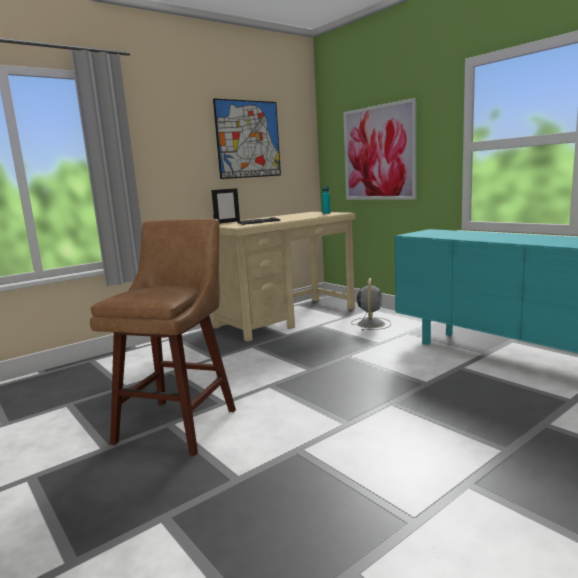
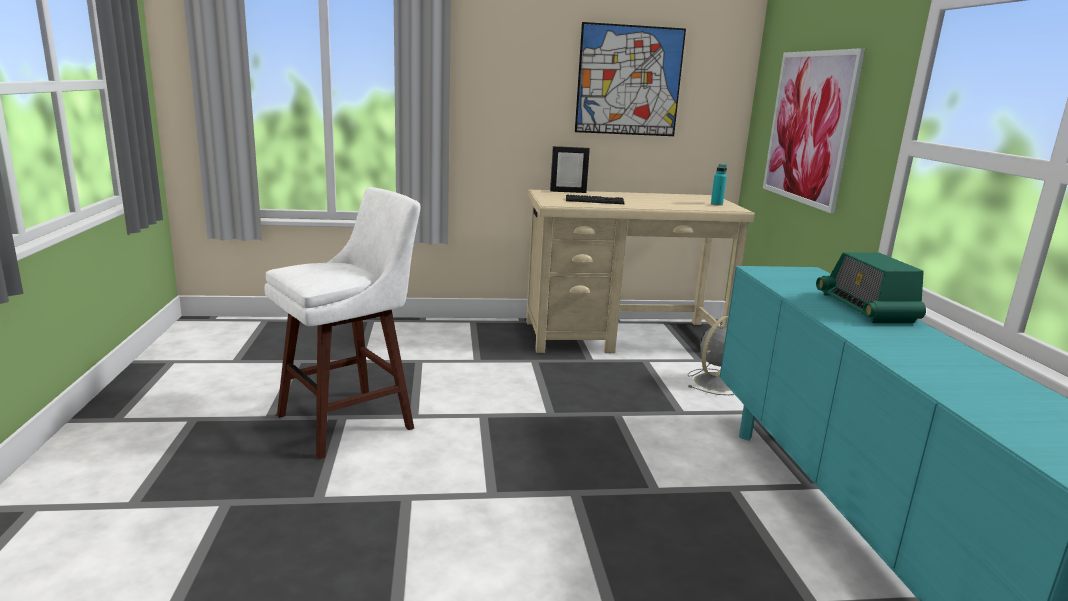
camera: 30 degrees right, 5 degrees up
(179, 423) = (350, 420): brown stool -> white stool
(496, 235) = (866, 308): none -> radio

